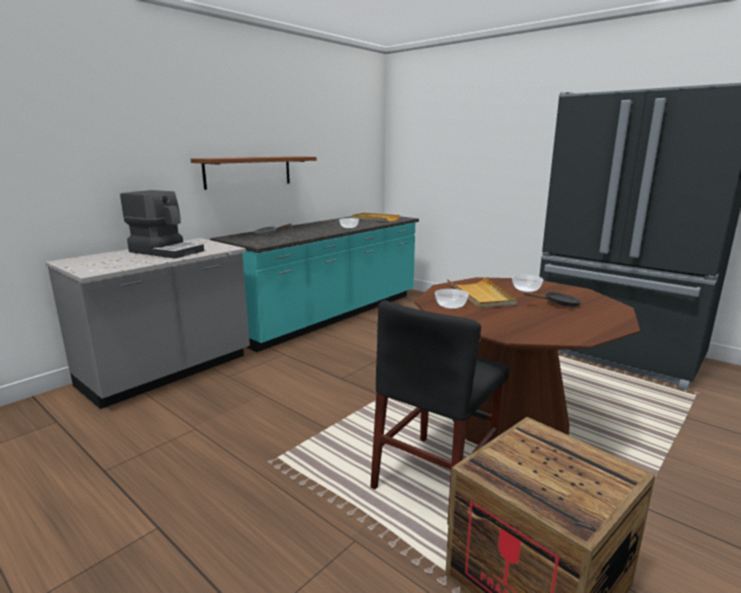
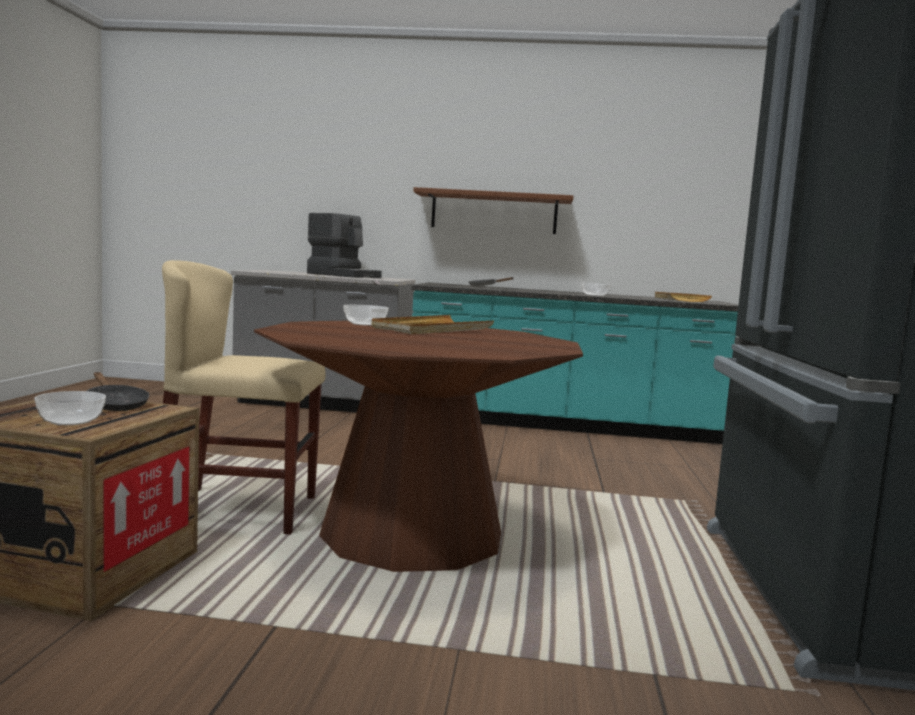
camera: 55 degrees right, 10 degrees down
(166, 251) = (343, 275): coffee machine -> coffee machine turned 45 degrees counterclockwise
(435, 476) = (239, 511): black chair -> beige chair
(526, 289) = (503, 338): bowl -> bowl (70, 421)
(558, 304) = (453, 342): black frying pan -> black frying pan (114, 405)

